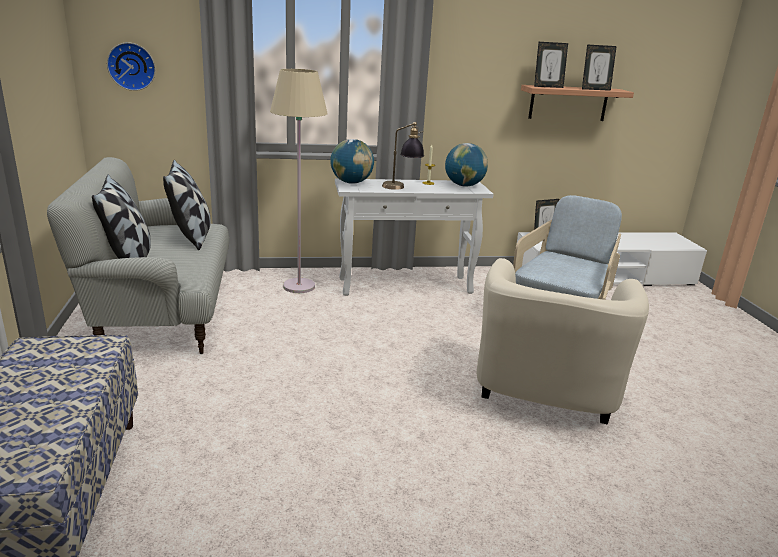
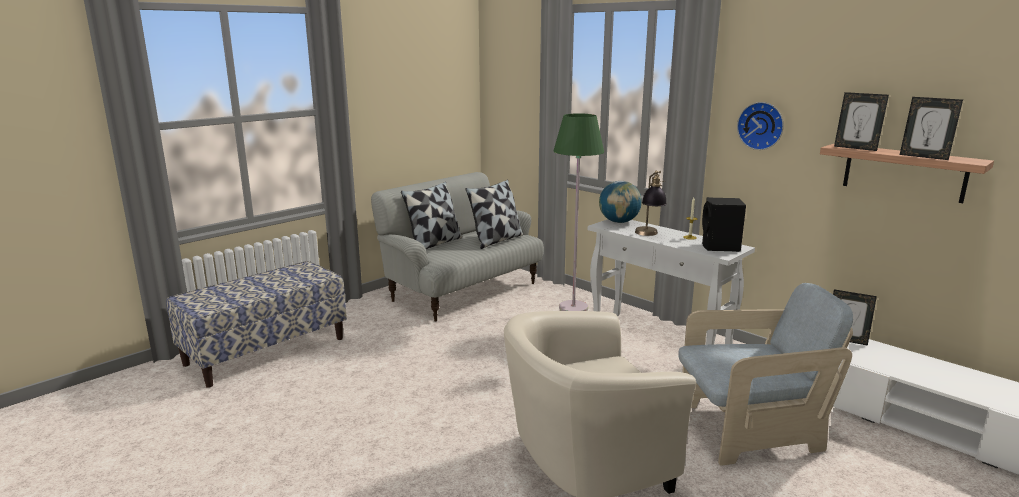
camera: 55 degrees right, 5 degrees down
(132, 66) = (508, 107): wall clock -> wall clock (761, 125)
(299, 286) = (573, 308): beige floor lamp -> green floor lamp
(464, 185) = (720, 247): globe -> black speaker

